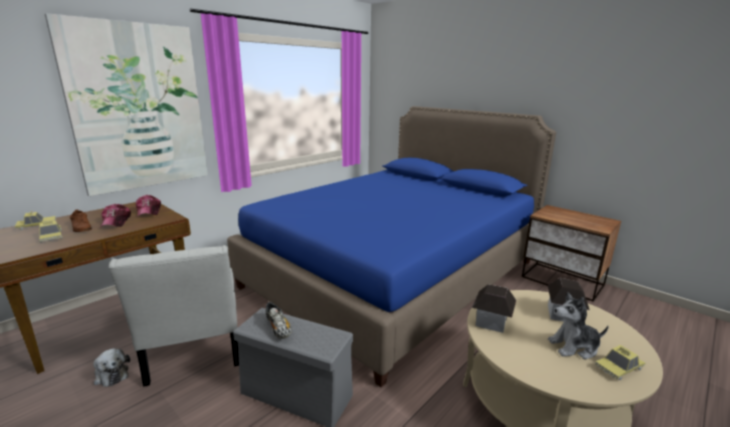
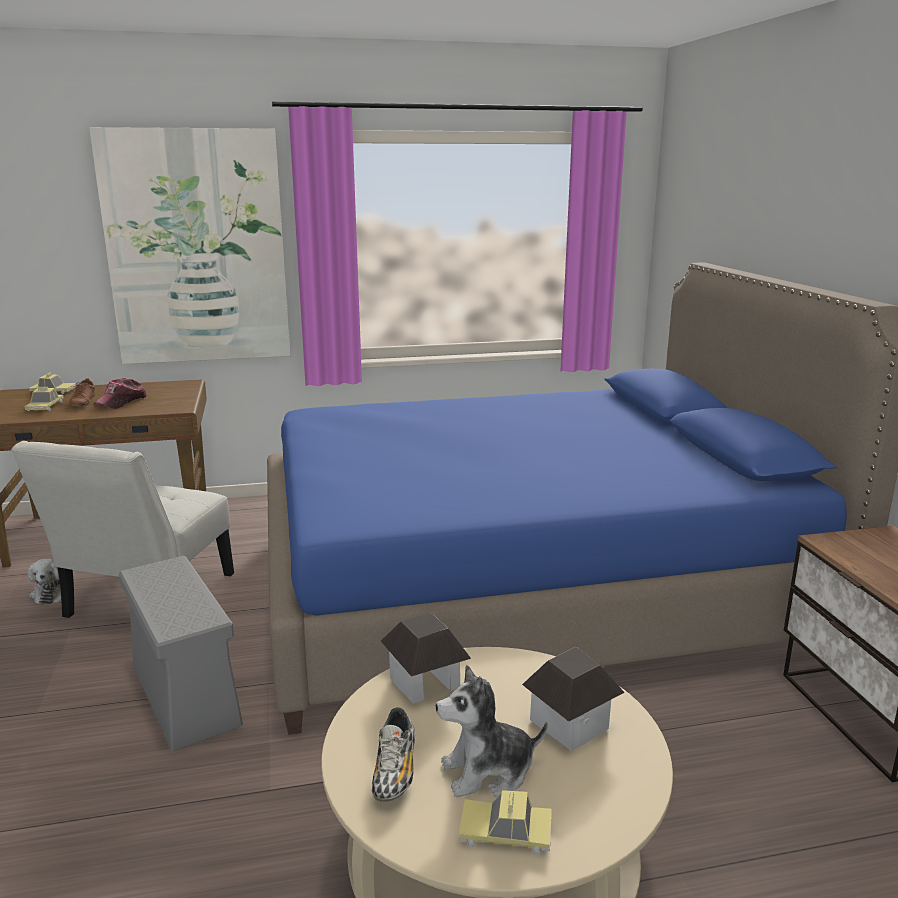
camera: 35 degrees right, 0 degrees up
(149, 211) = (171, 395): cap -> none
(278, 328) = (163, 585): shoe -> shoe (395, 771)
(574, 347) = (488, 772): plush toy -> plush toy turned 45 degrees counterclockwise

